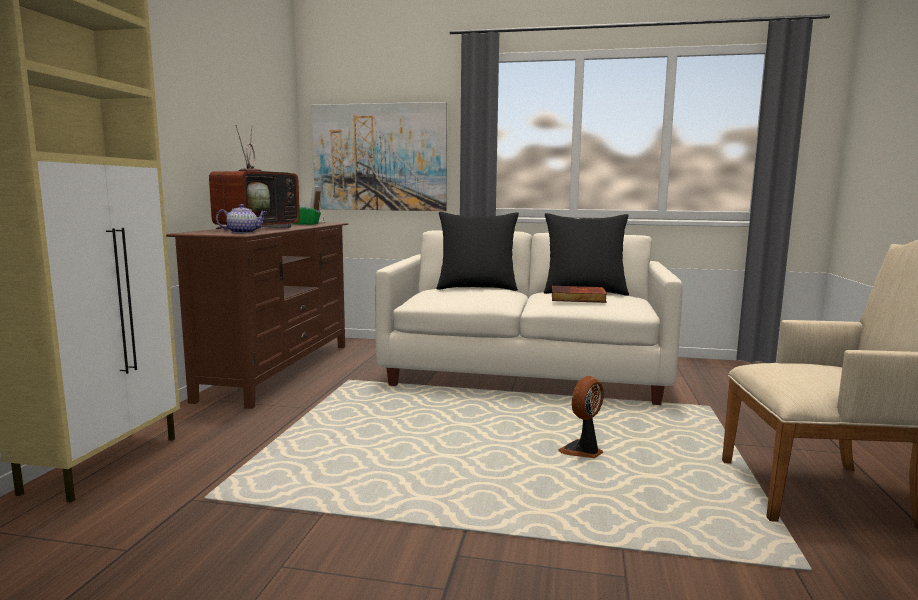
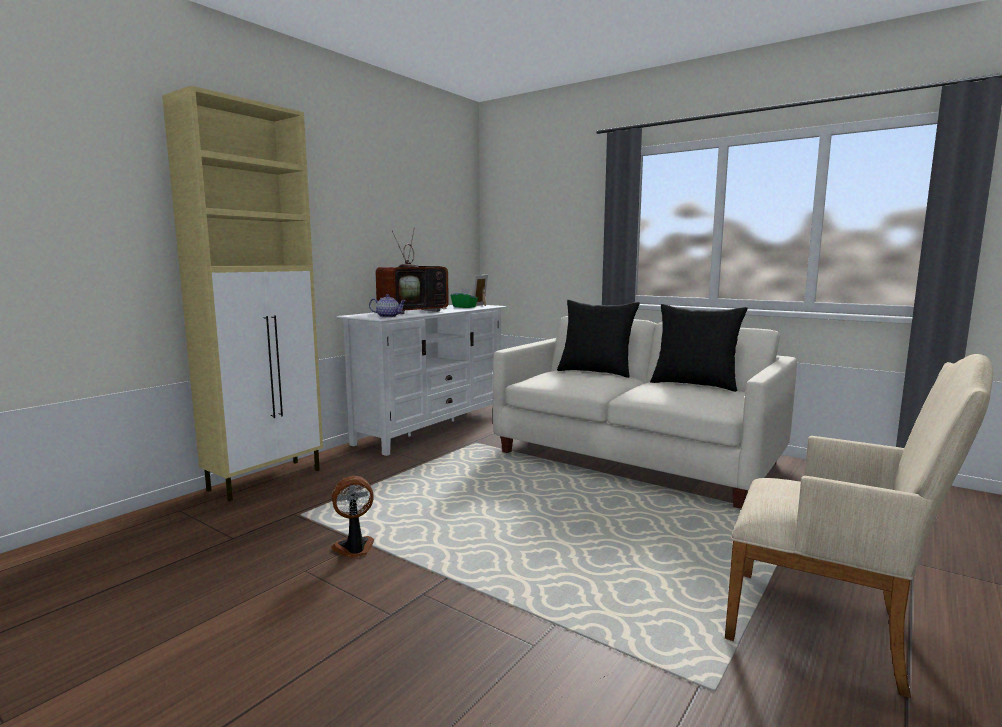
camera: 25 degrees right, 0 degrees up
(278, 370) = (431, 428): brown tv stand -> white tv stand
(379, 157) = (539, 248): picture -> none
(577, 298) = (671, 390): book -> none
(582, 451) = (611, 537): fan -> fan (354, 549)

